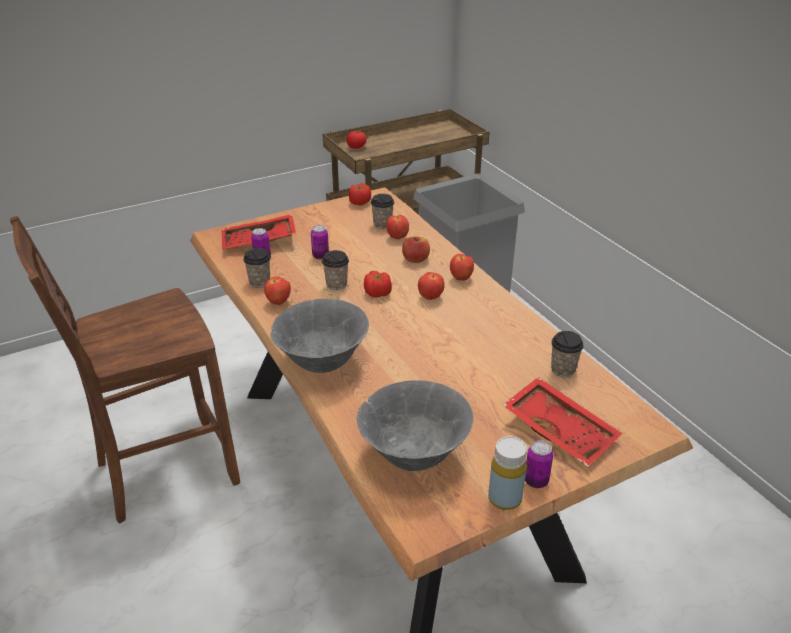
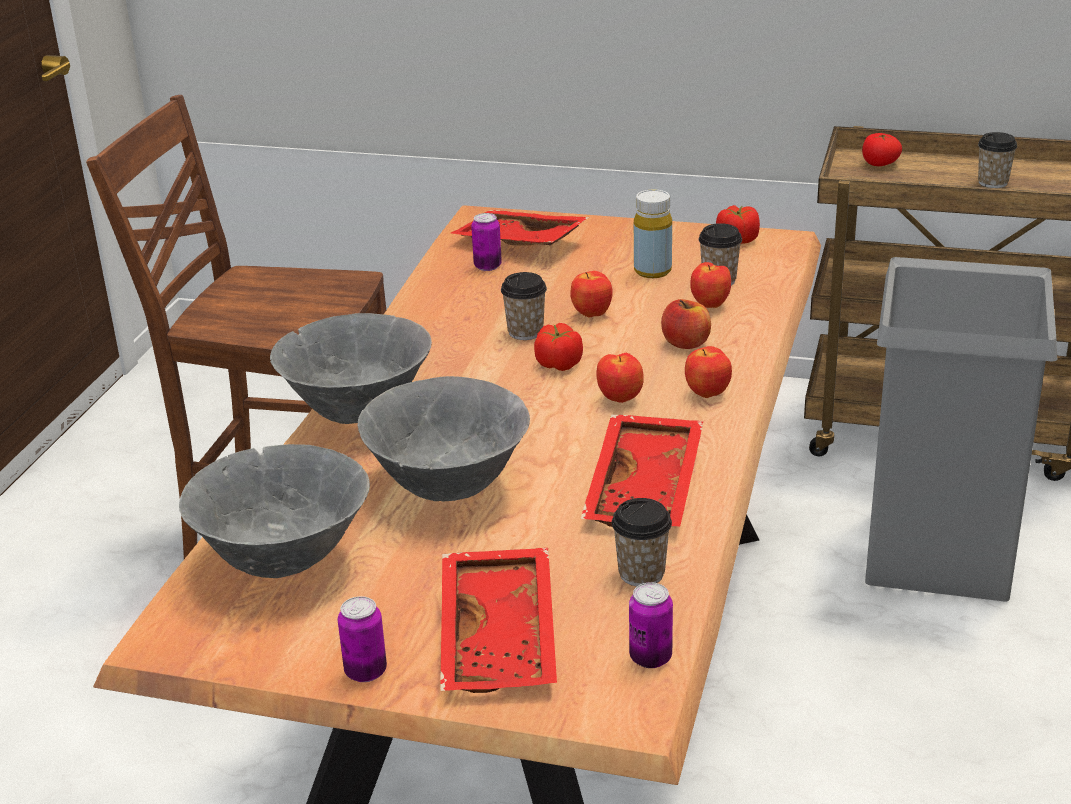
camera: 45 degrees right, 5 degrees down
(259, 282) = (440, 291): cup -> cup (993, 182)
(278, 302) = (423, 324): apple -> apple (592, 315)
(320, 256) = (564, 290): can -> can (650, 658)
(427, 376) = (449, 488): none -> grey bowl
(504, 498) = (298, 665): yellow bottle -> yellow bottle (652, 271)
(506, 332) = (647, 489): none -> red tray

